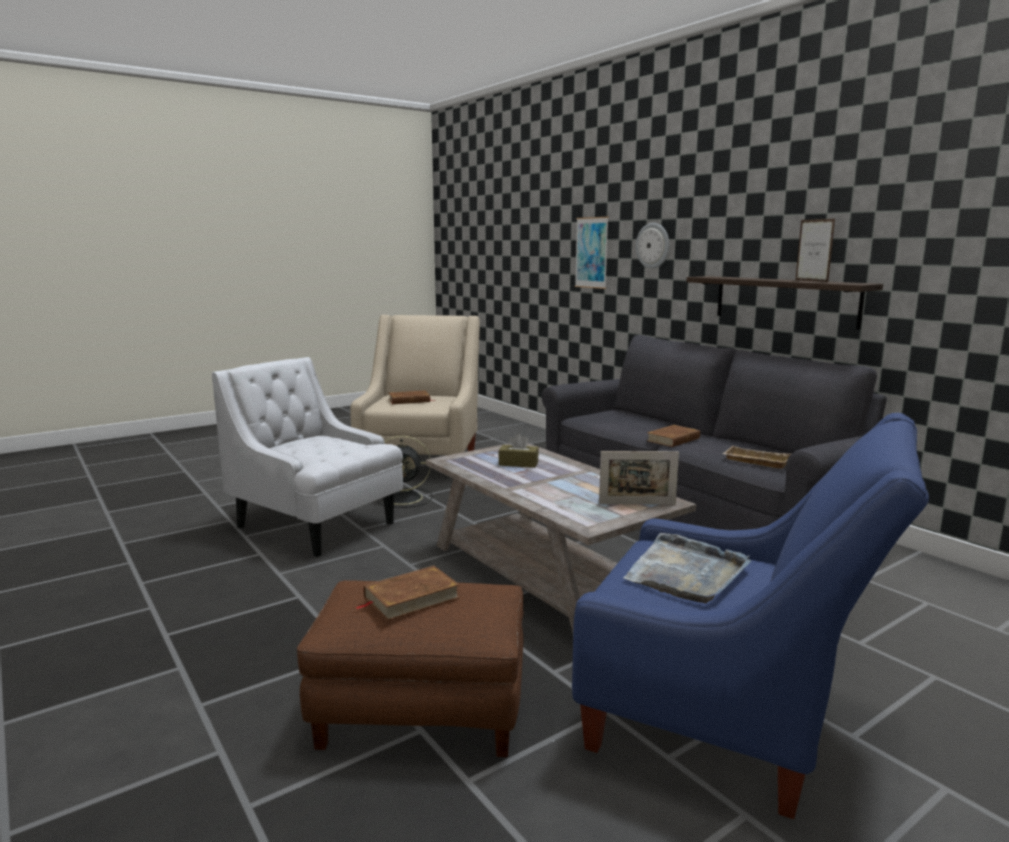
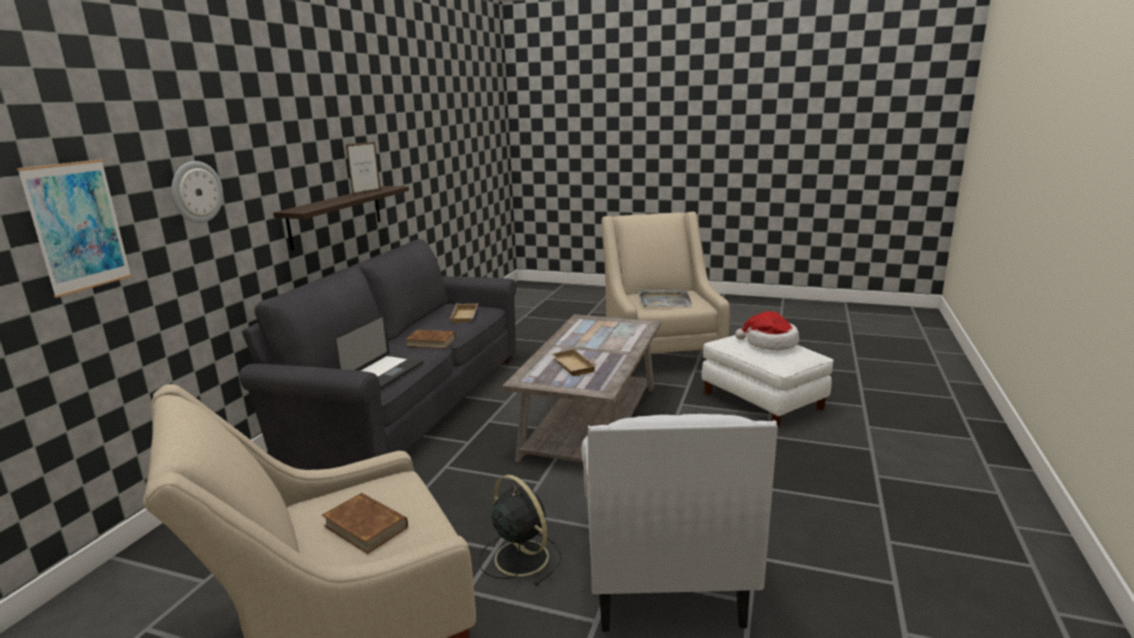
camera: 125 degrees left, 5 degrees up
(411, 598) = (769, 343): brown book -> hat
(423, 706) = (761, 401): brown ottoman -> white ottoman
(518, 463) = (571, 366): brown tissue box -> beige tray
(611, 422) = (384, 373): none -> laptop
(637, 504) = (596, 322): picture frame -> none
(730, 721) = (660, 352): blue armchair -> beige armchair

